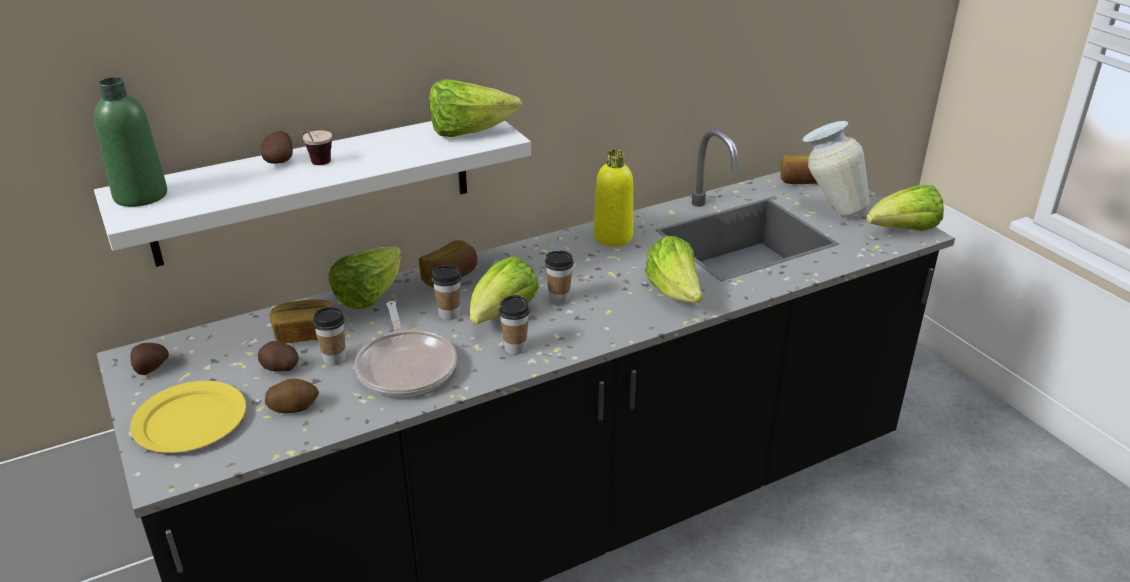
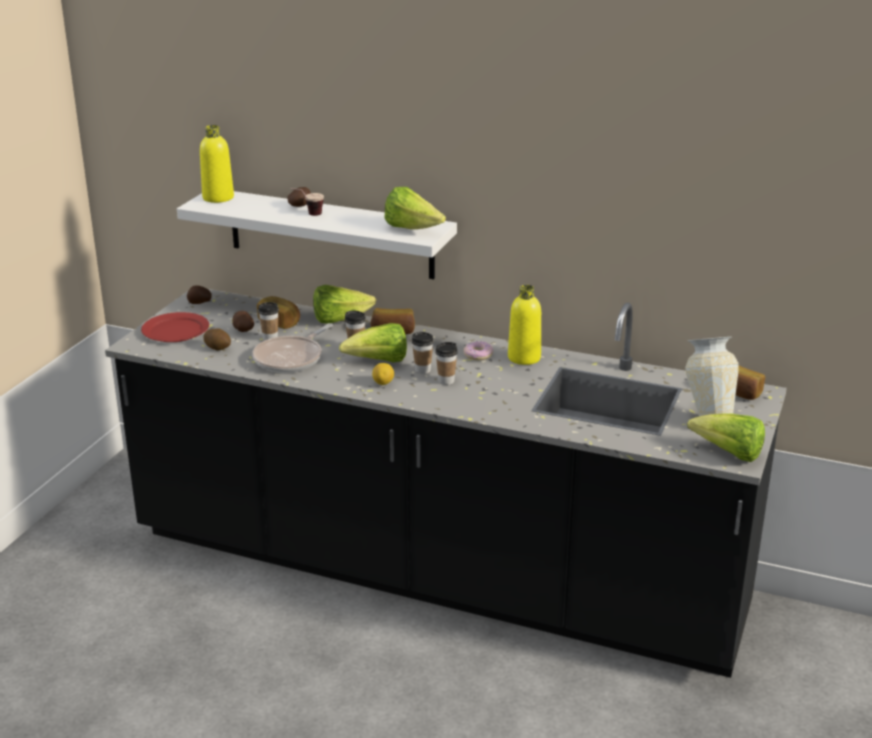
camera: 50 degrees right, 5 degrees down
(141, 196) = (218, 198): green bottle -> yellow bottle
(191, 420) = (176, 331): yellow plate -> red plate
(515, 348) = (352, 378): cup -> cup (446, 381)
(554, 334) = (383, 383): none -> lemon
(573, 256) = (478, 355): none -> donut
(675, 293) = (489, 401): lettuce -> none

